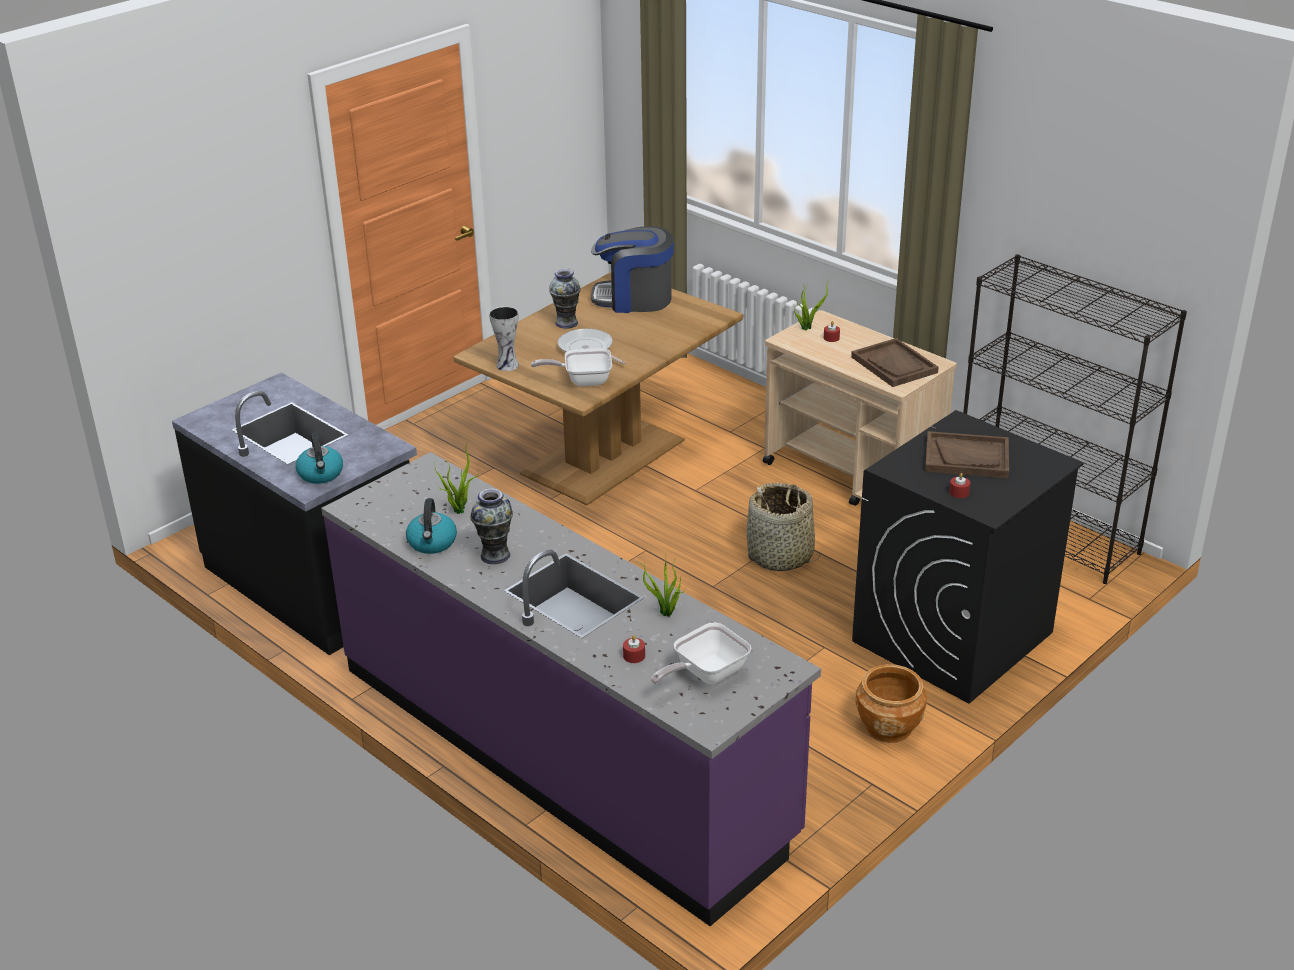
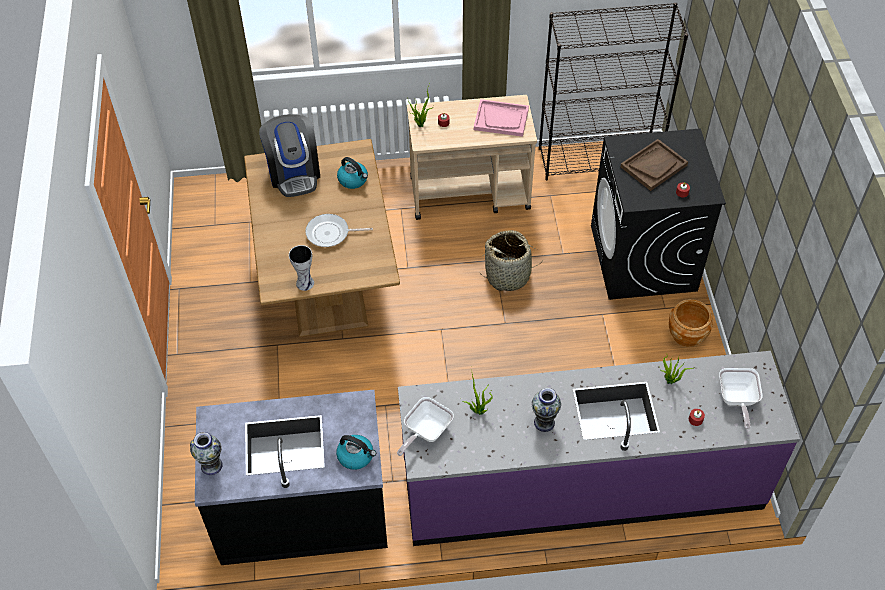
camera: 50 degrees left, 20 degrees up
(432, 543) = (502, 445): kettle -> kettle (353, 180)
(567, 323) = (286, 222): vase -> vase (211, 465)
(582, 380) = (365, 259): frying pan -> frying pan (425, 432)
(634, 299) = (294, 173): coffee machine -> coffee machine turned 60 degrees counterclockwise
(894, 365) = (501, 119): brown tray -> pink tray

